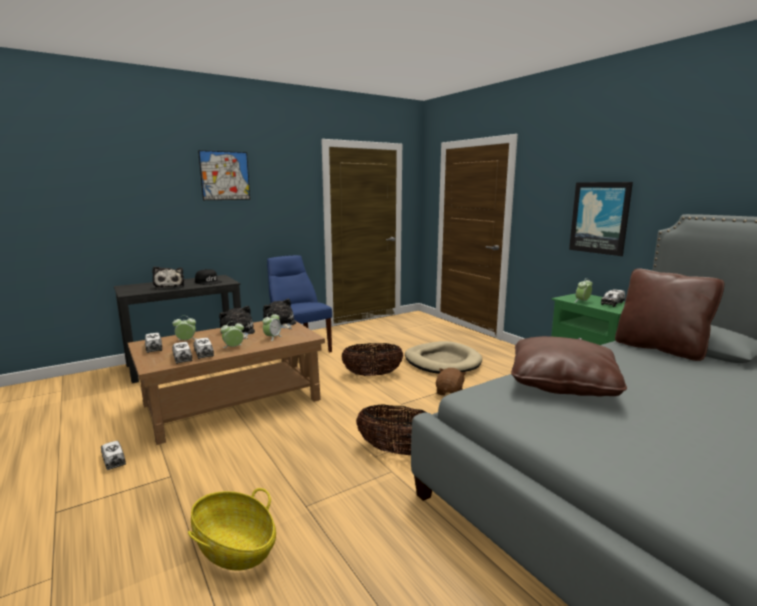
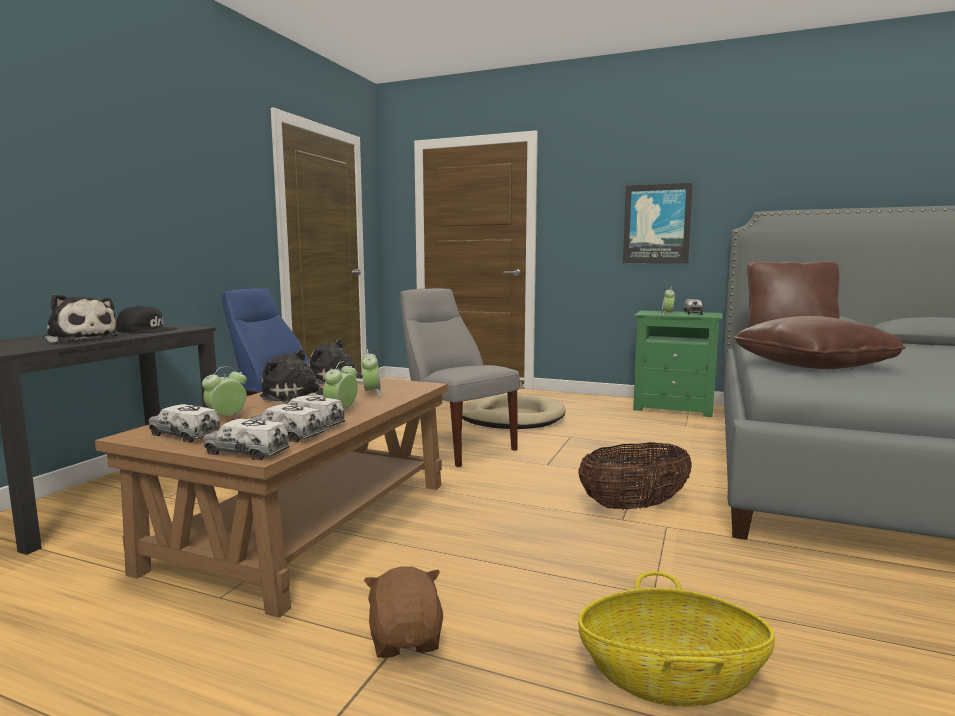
camera: 35 degrees left, 5 degrees down
(113, 460) = (229, 671): toy truck -> toy truck (247, 452)
(225, 175) = (138, 139): picture -> none
(372, 374) = (456, 446): basket -> grey chair
(450, 392) = (575, 442): brown plush toy -> brown plush toy (406, 639)

